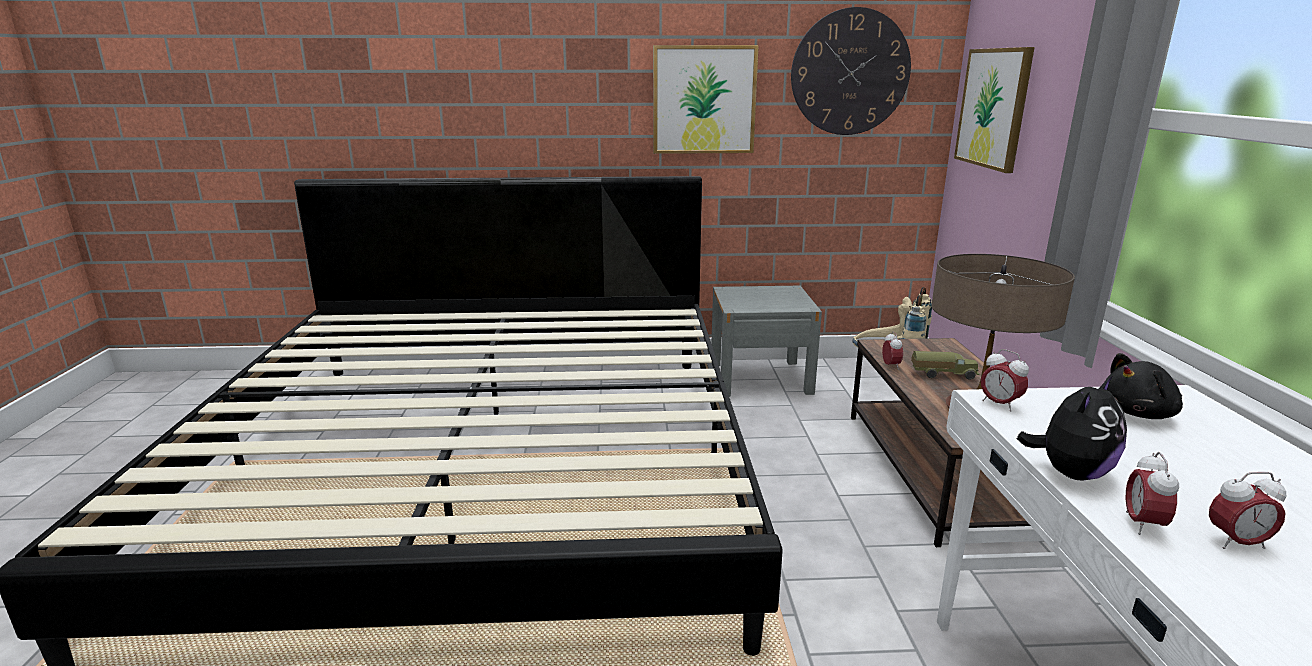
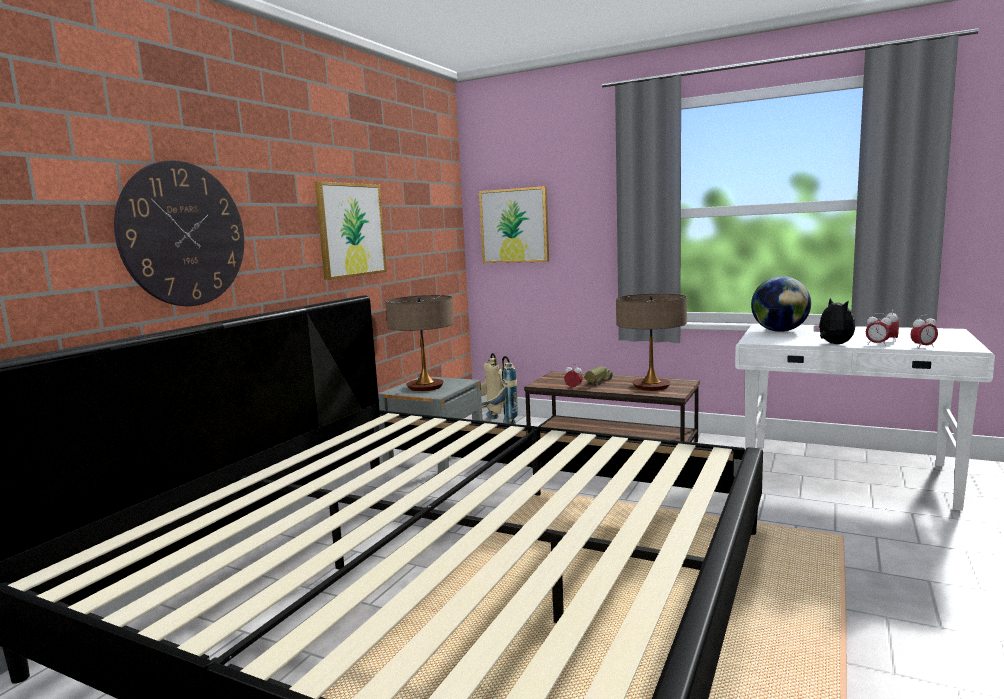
camera: 60 degrees left, 10 degrees down
(757, 297) = (425, 387): none -> table lamp
(850, 72) = (421, 207): wall clock -> wall clock (183, 234)
(999, 404) = (760, 341): alarm clock -> alarm clock (923, 347)
(1140, 413) = (779, 331): black plush toy -> globe

